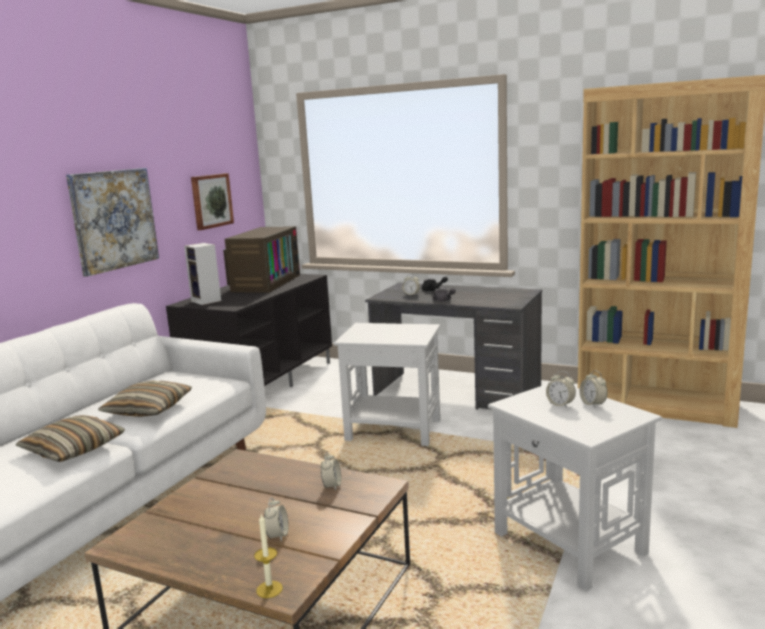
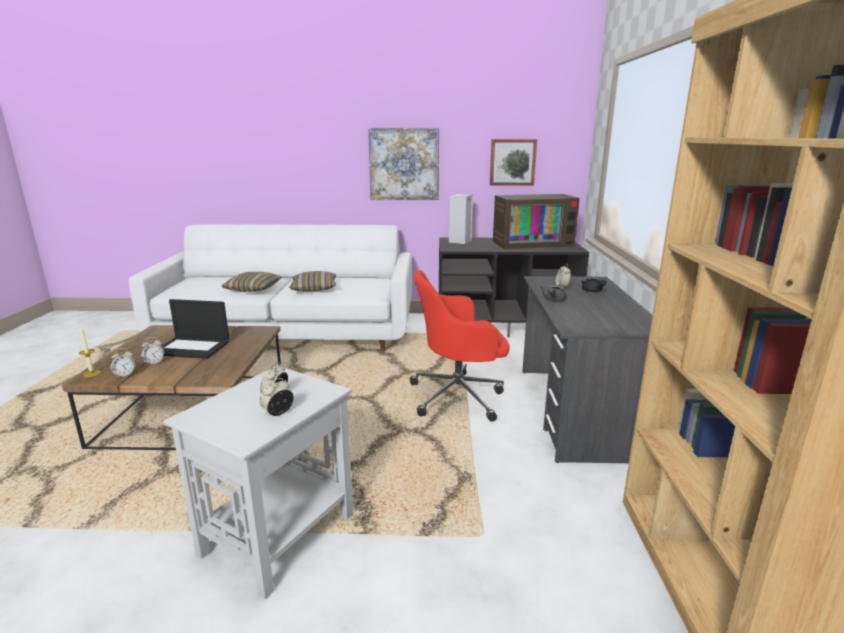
camera: 65 degrees right, 5 degrees up
(250, 508) = (192, 348): none -> laptop
(332, 486) = (222, 363): alarm clock -> alarm clock (125, 374)
(392, 430) = (459, 396): white side table -> red office chair

